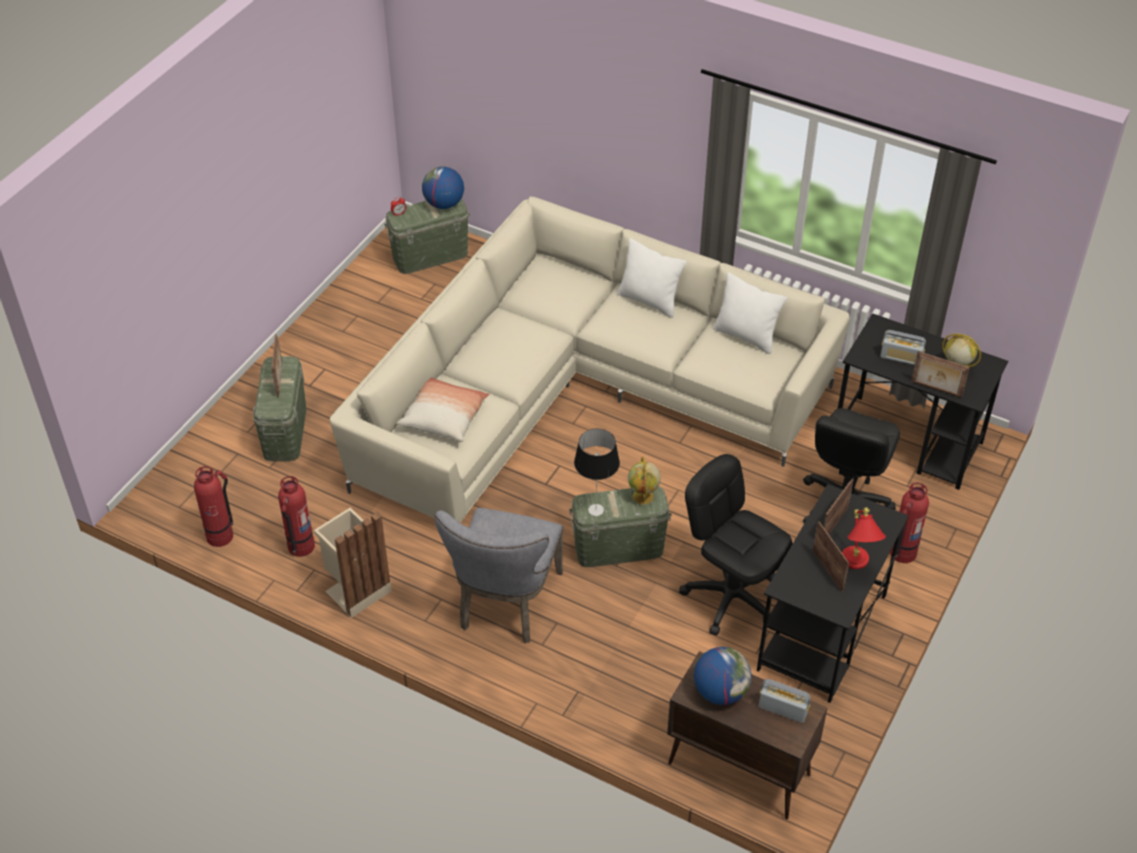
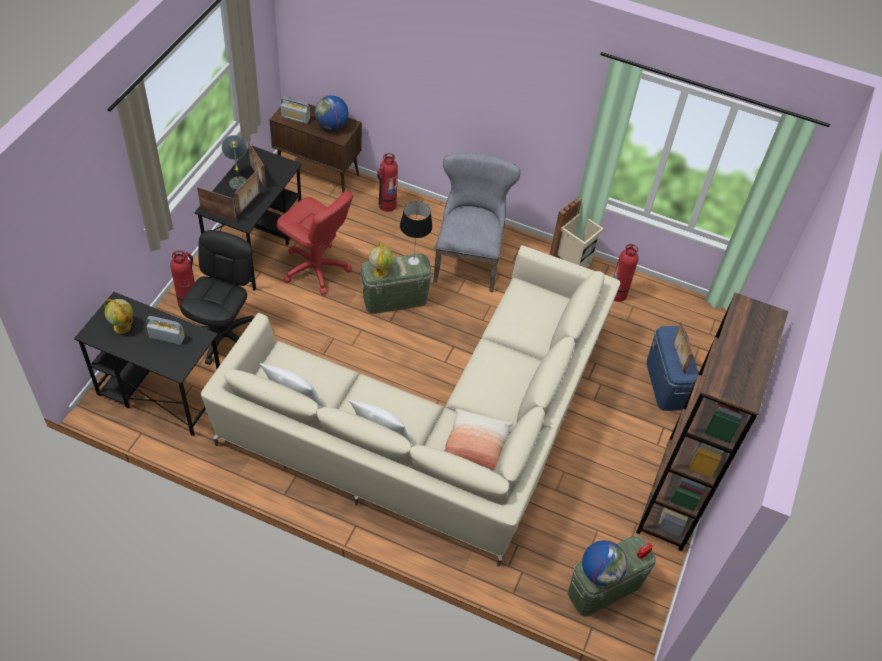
camera: 170 degrees right, 5 degrees up
(220, 536) = (675, 299): fire extinguisher -> fire extinguisher (386, 205)
(285, 431) = (666, 383): green storage box -> blue storage box
(327, 323) = (674, 495): none -> brown bookcase
(444, 417) = (537, 314): pillow -> pillow (476, 446)
(731, 597) = (315, 268): black office chair -> red office chair
(856, 566) = (238, 179): red table lamp -> grey table lamp
(936, 390) = (145, 308): picture frame -> picture frame (219, 215)

